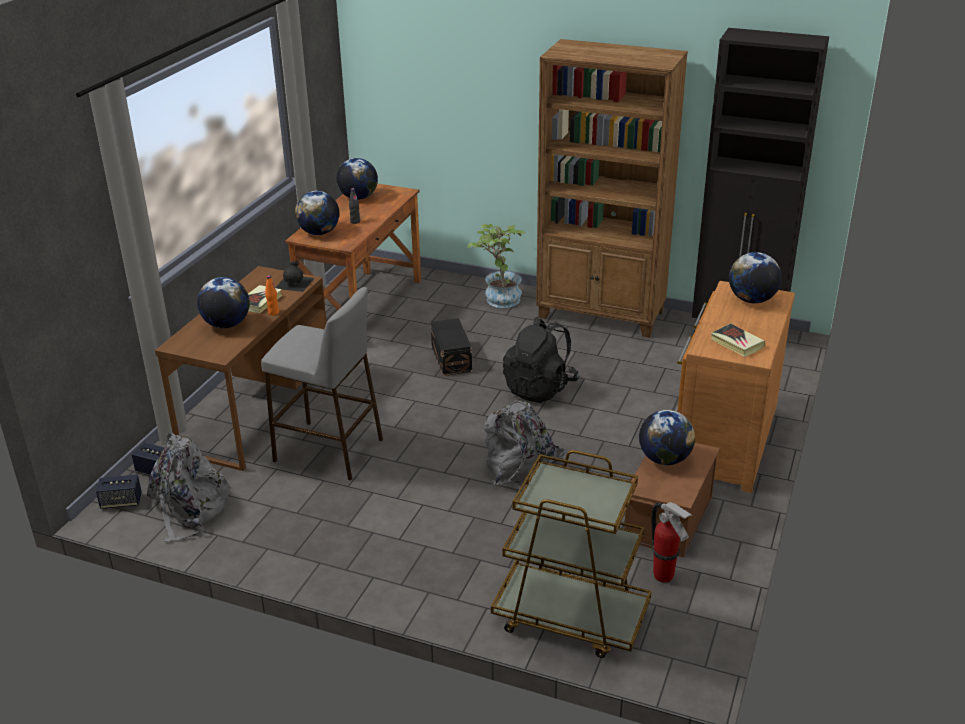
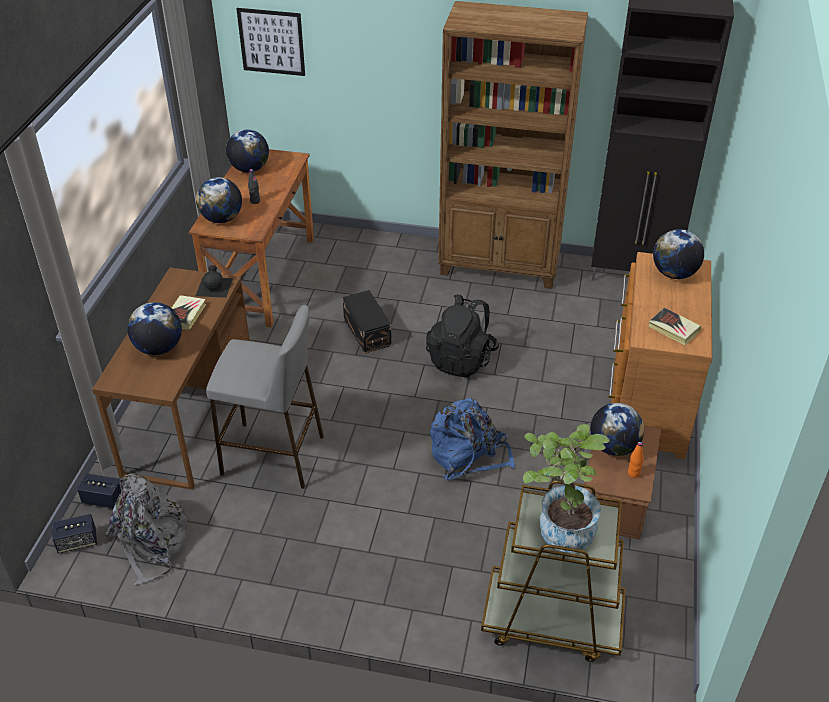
camera: 10 degrees left, 10 degrees up
(273, 312) = (203, 328): orange bottle -> orange bottle (633, 473)
(391, 79) = (271, 42): none -> picture
(498, 298) = (396, 254): potted plant -> potted plant (558, 527)
(524, 468) = (468, 455): grey backpack -> blue backpack
(664, 576) = (626, 563): fire extinguisher -> none

